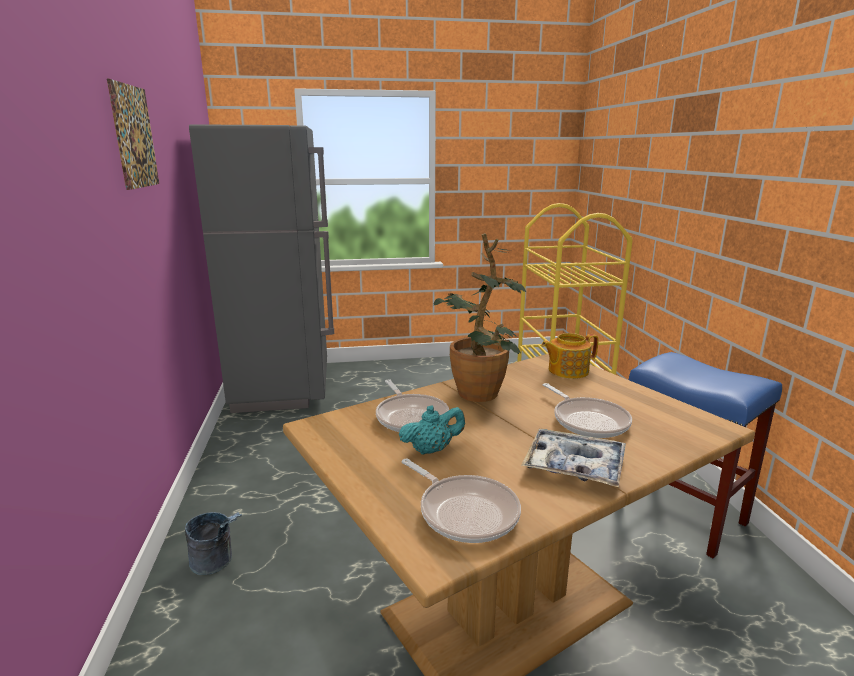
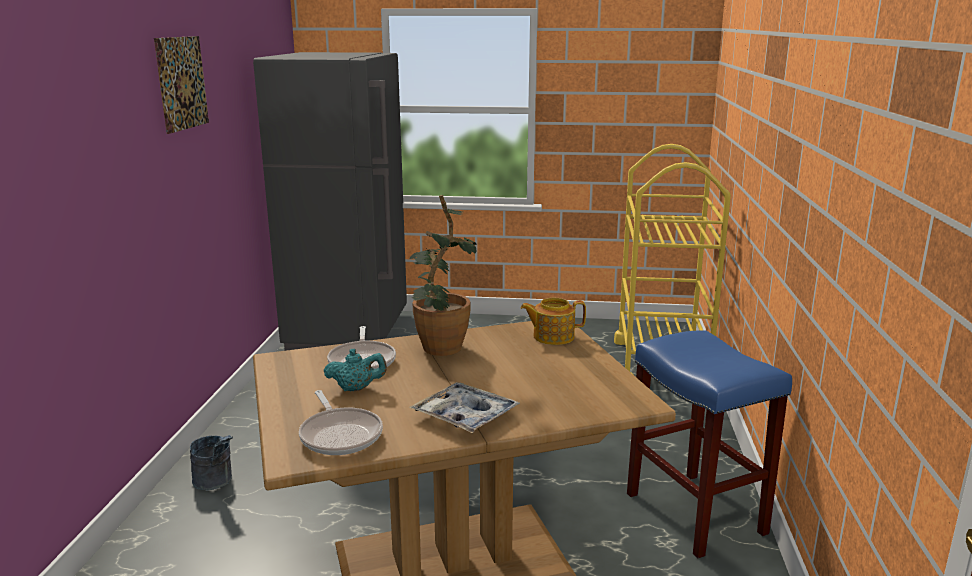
camera: 15 degrees right, 0 degrees up
(587, 421) = (519, 383): frying pan -> none

